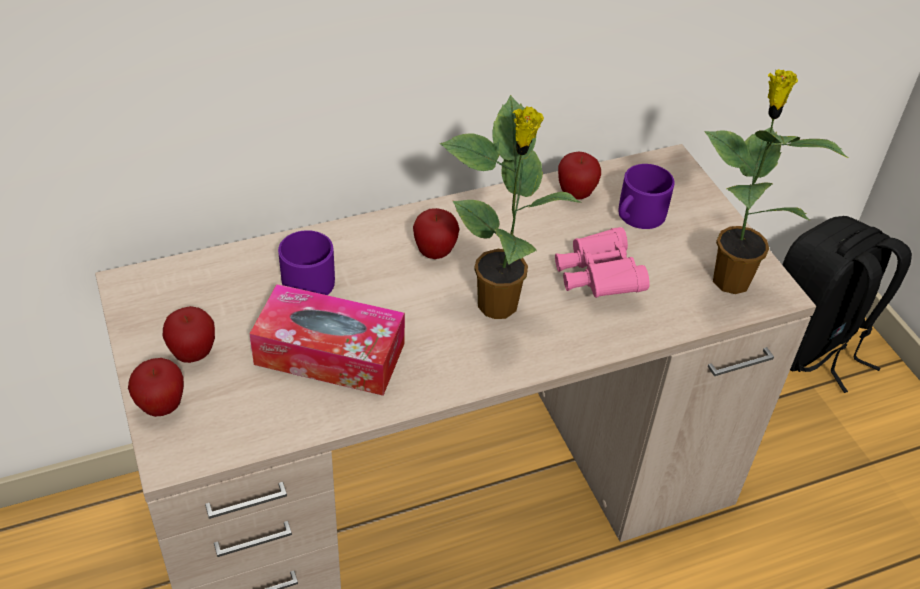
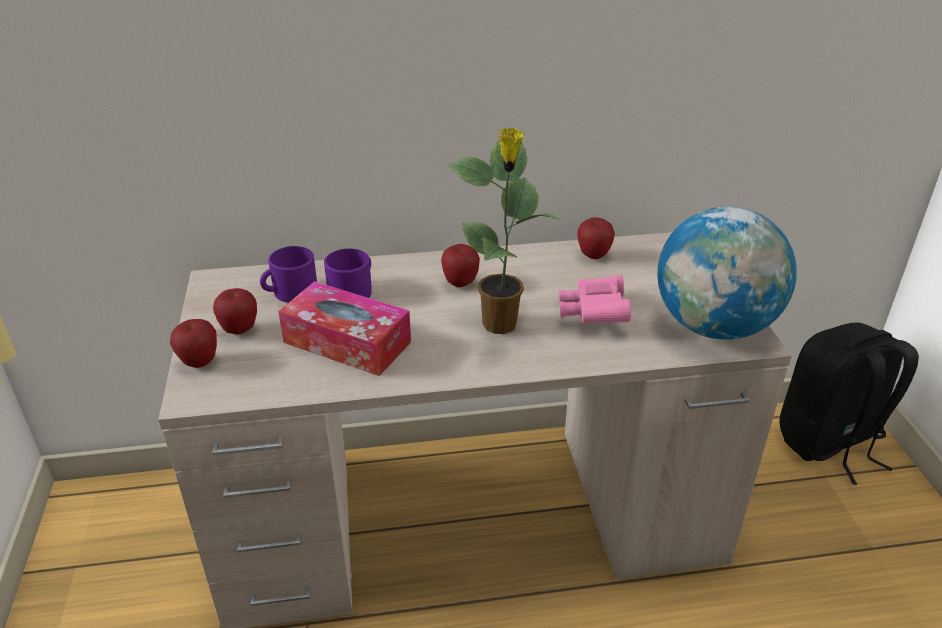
camera: 15 degrees right, 10 degrees down
(637, 215) = (643, 275): purple mug -> purple mug (290, 292)
(729, 278) = (714, 326): potted plant -> globe

